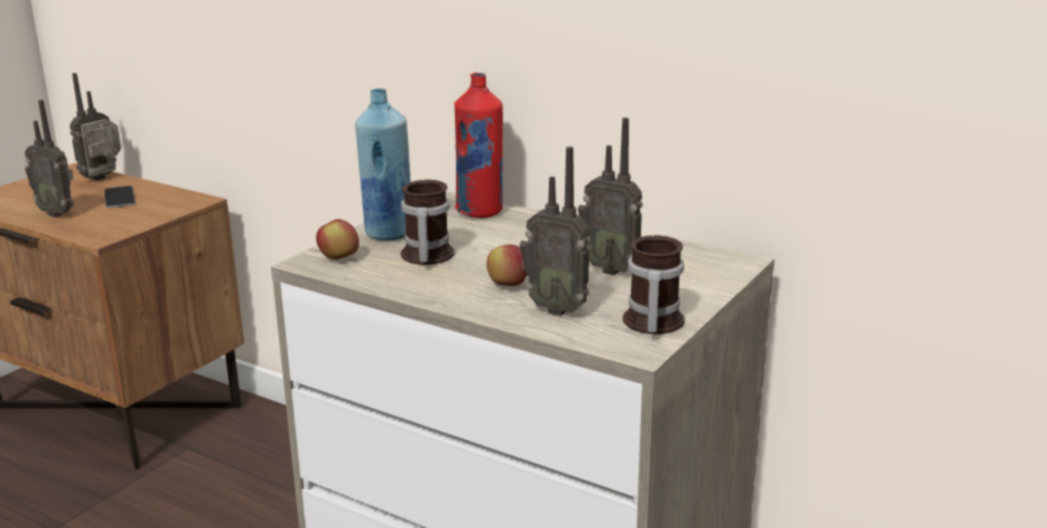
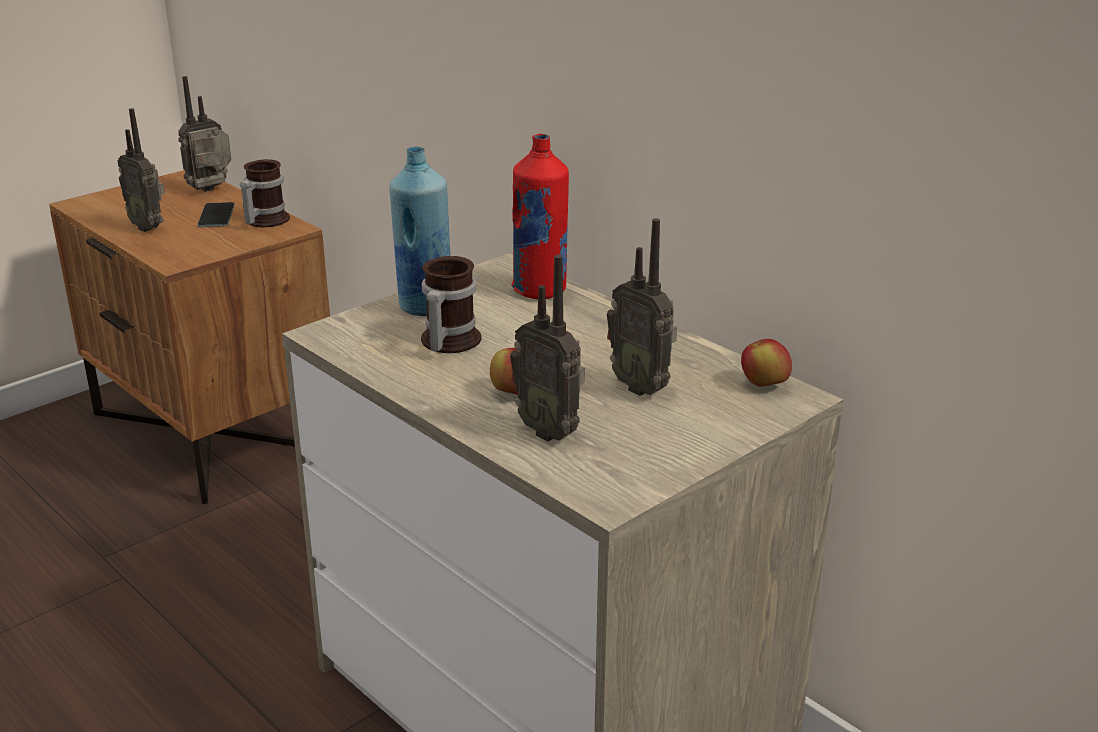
camera: 15 degrees right, 5 degrees up
(339, 258) = (355, 332): apple -> apple (764, 385)
(650, 323) = (642, 466): mug -> mug (263, 220)

